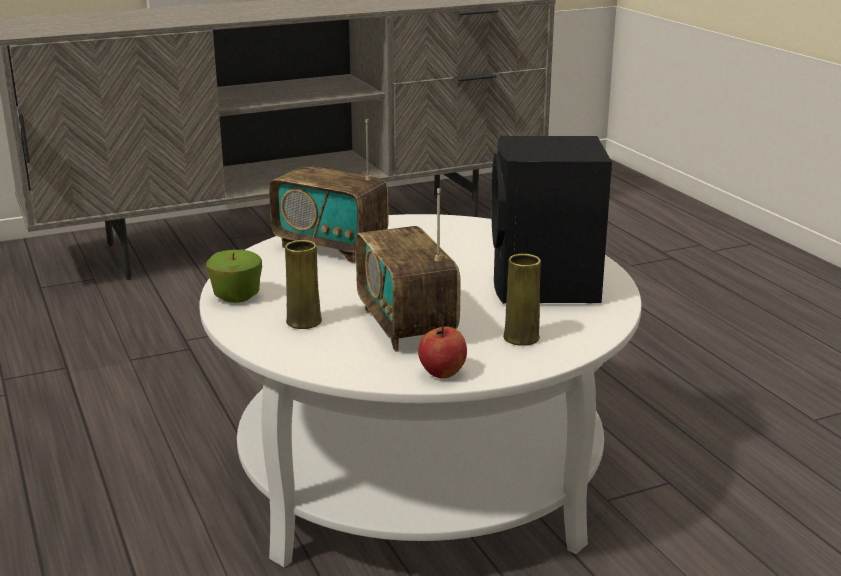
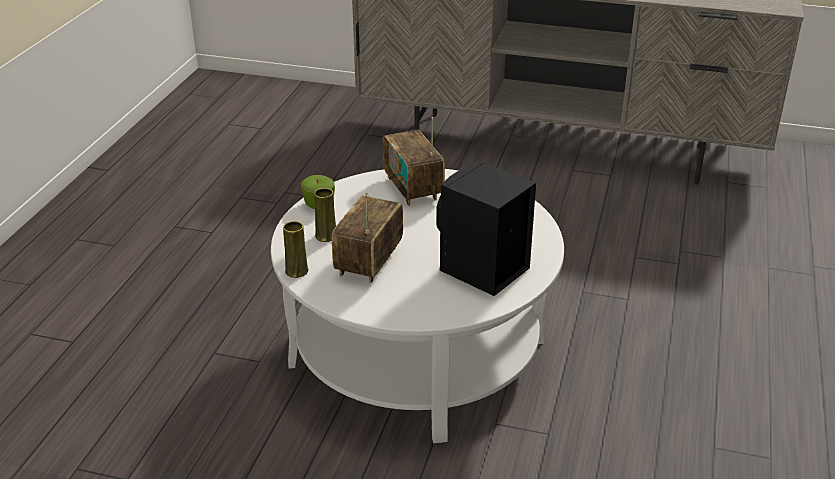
camera: 40 degrees right, 10 degrees up
(442, 373) = (341, 300): apple -> none
(521, 338) = (413, 298): yellow vase -> yellow vase (296, 271)

